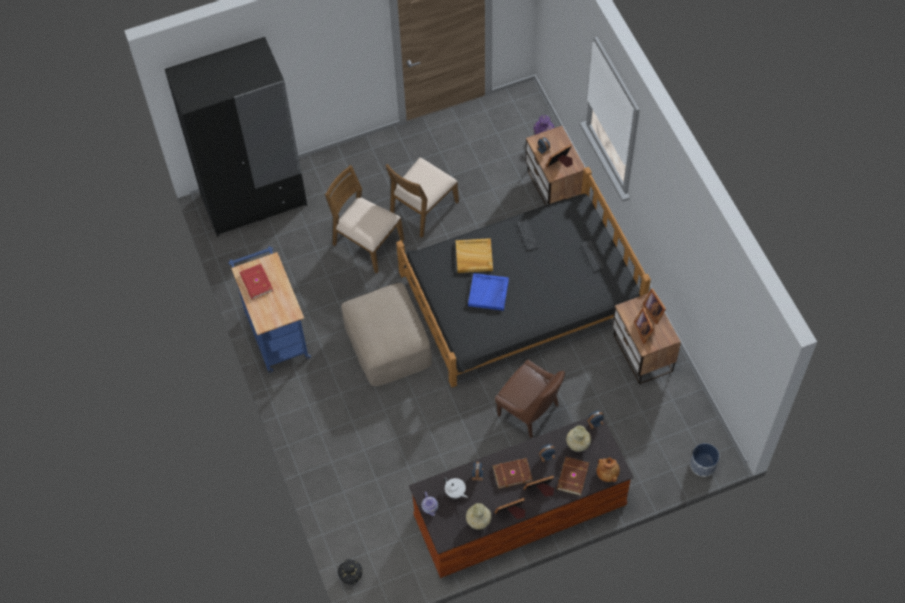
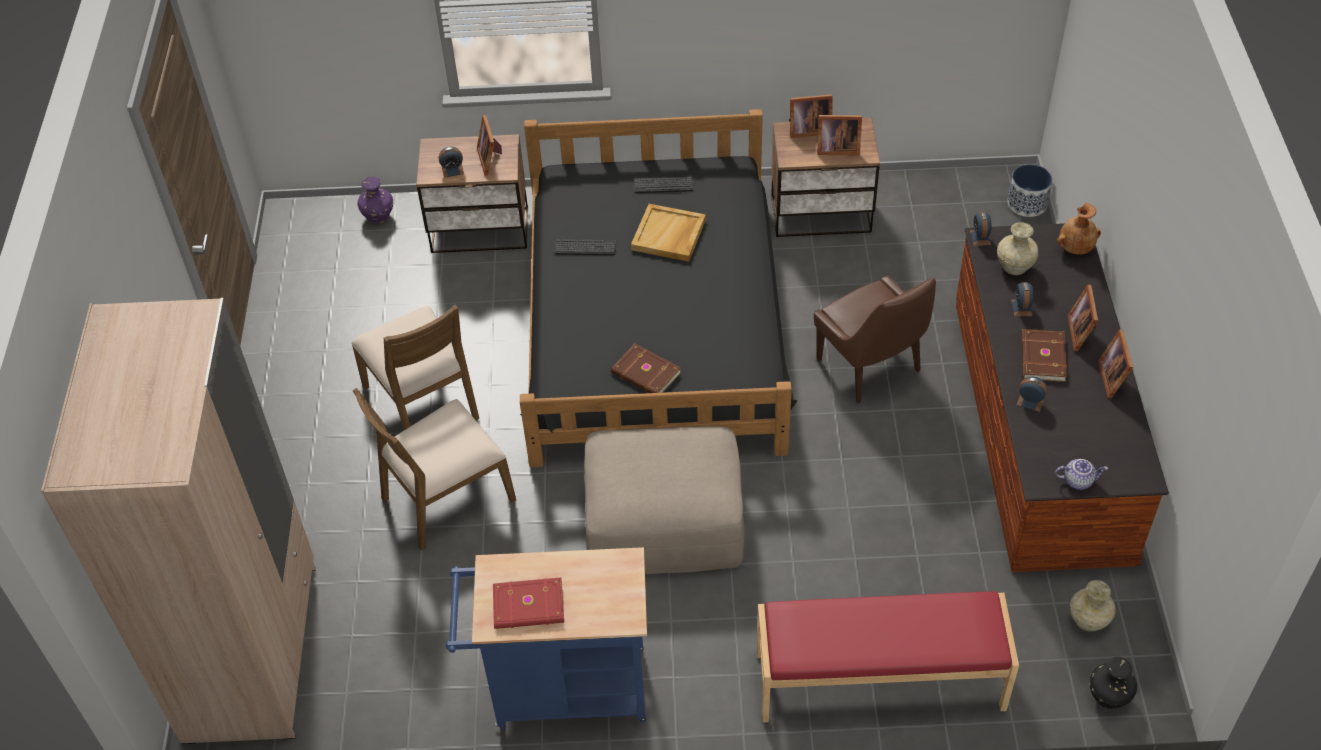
camera: 70 degrees left, 10 degrees down
(254, 201) = (252, 652): black wardrobe -> beige wardrobe
(325, 468) = (879, 681): none -> red bench
(455, 492) = (1057, 439): white teapot -> none
(473, 257) = (591, 323): beige tray -> beige tray (669, 235)
(478, 521) = (1120, 423): beige vase -> beige vase (1087, 621)
(488, 293) = (670, 322): blue tray -> none
(530, 411) = (870, 367): brown chair -> brown chair turned 90 degrees clockwise
(572, 477) = (1068, 288): brown book -> brown book (645, 374)

